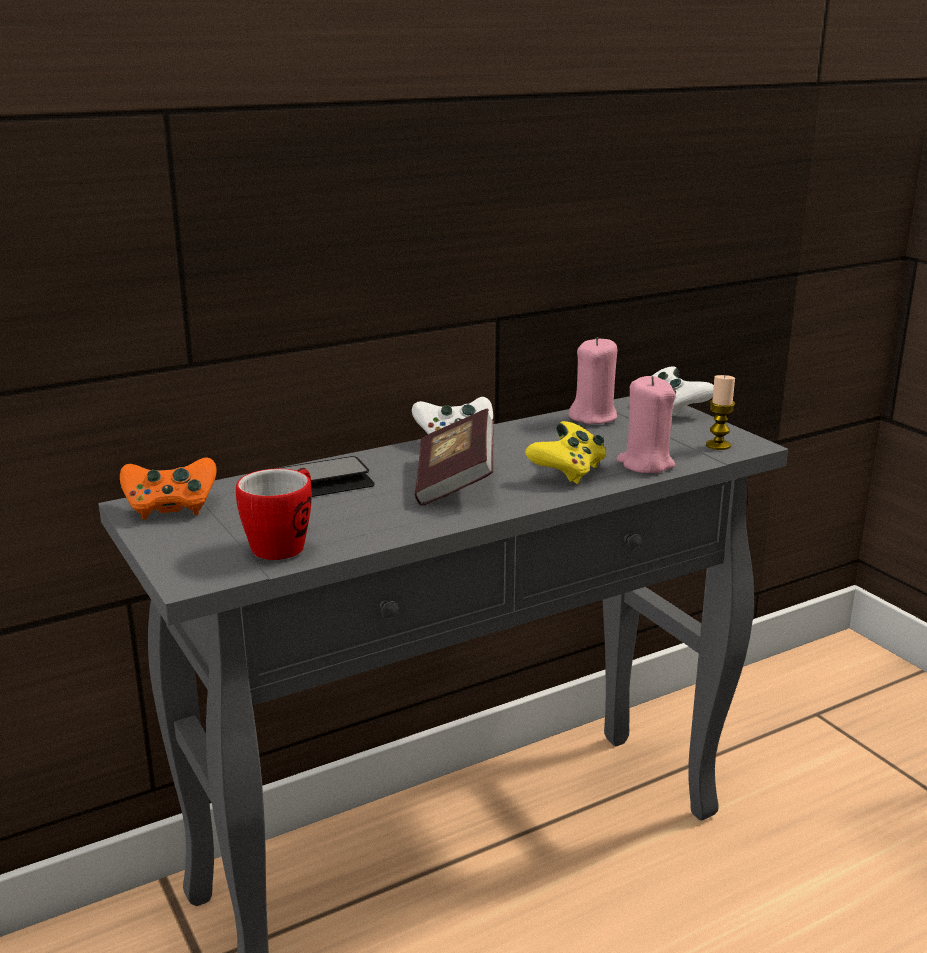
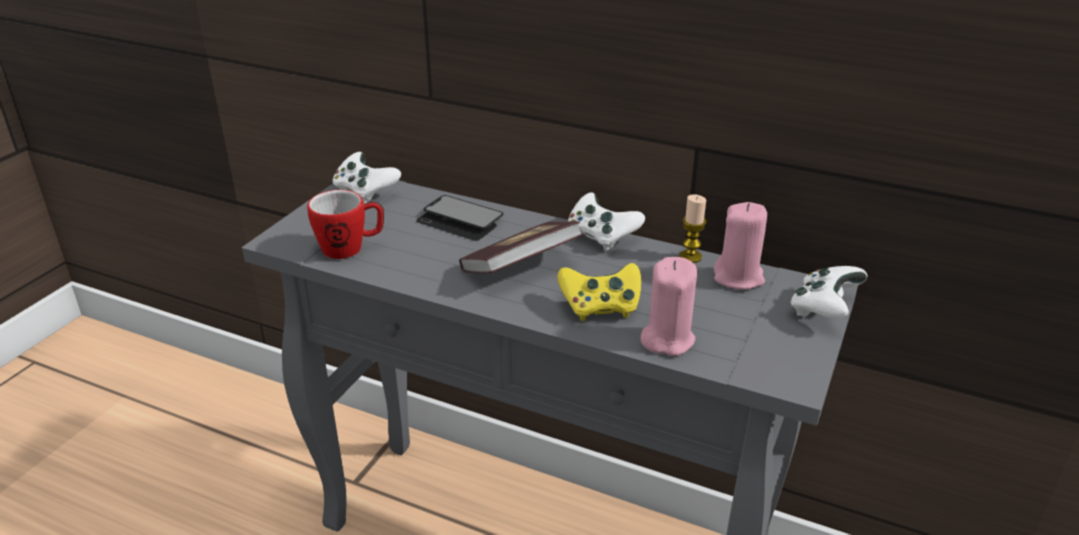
camera: 55 degrees right, 10 degrees up
(170, 508) = (365, 192): orange game controller -> white game controller
(718, 445) = (765, 364): candle -> candle (690, 257)

